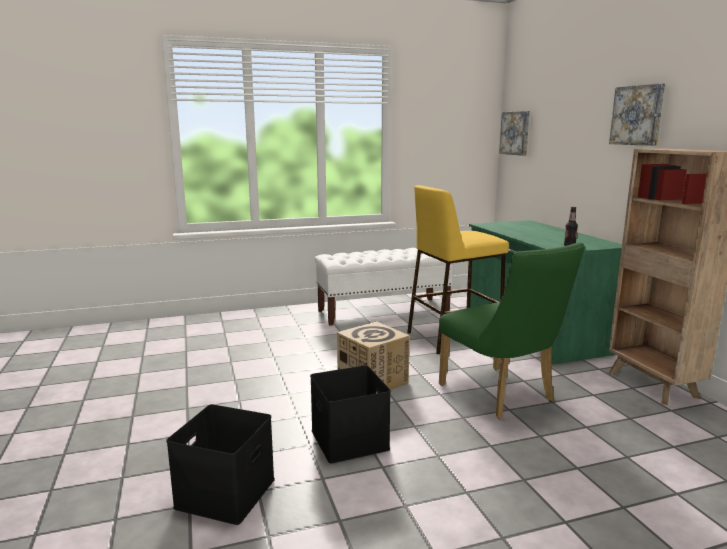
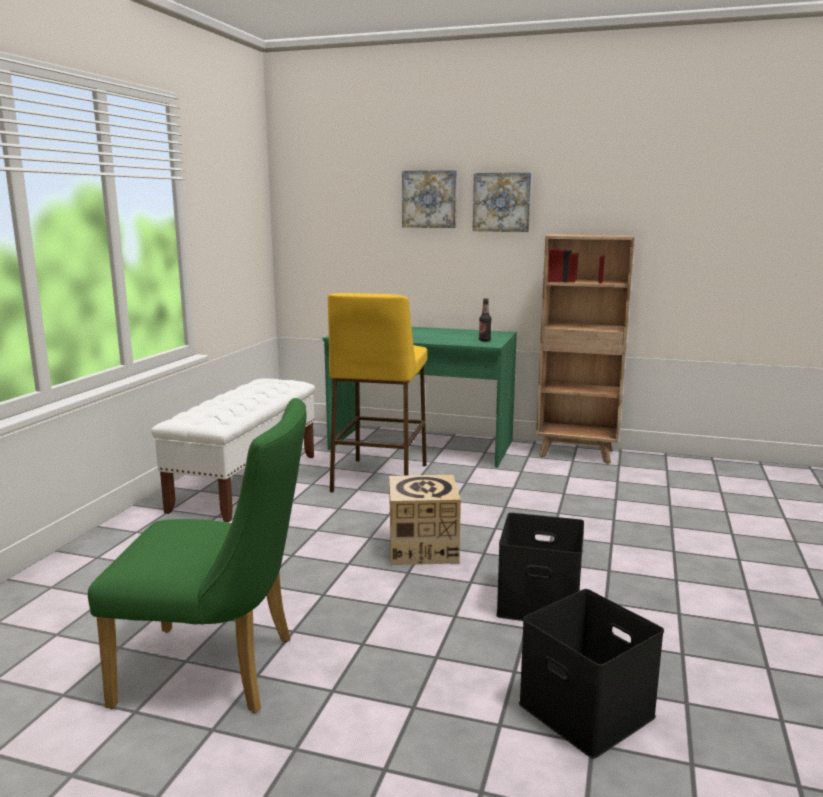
camera: 55 degrees left, 0 degrees up
(502, 396) = (531, 506): green chair -> green chair (220, 671)
(516, 133) = (307, 220): picture -> picture (429, 199)

